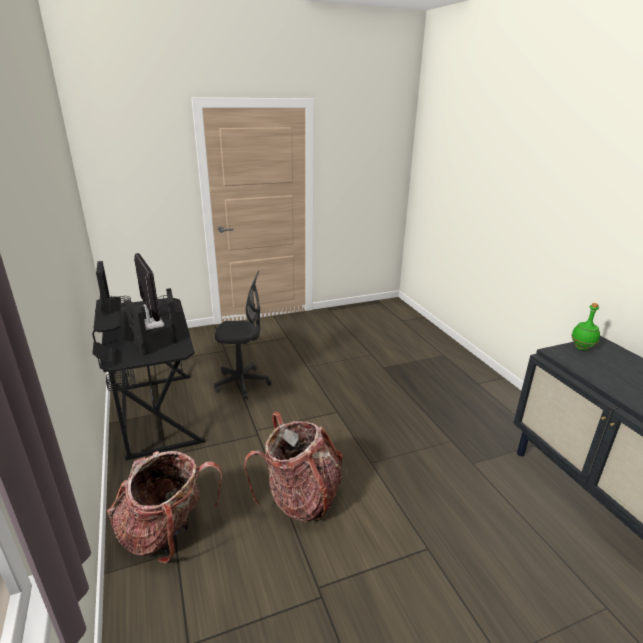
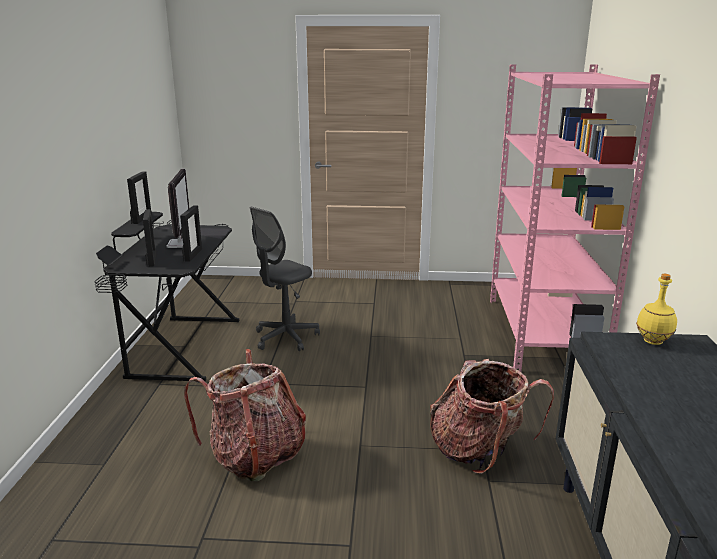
camera: 25 degrees right, 5 degrees down
(167, 532) = (109, 446): backpack -> backpack (480, 451)
(242, 383) = (286, 338): grey office chair -> grey office chair turned 105 degrees clockwise
(419, 339) = (542, 334): none -> pink bookcase
(582, 348) = (653, 342): green bottle -> yellow bottle

